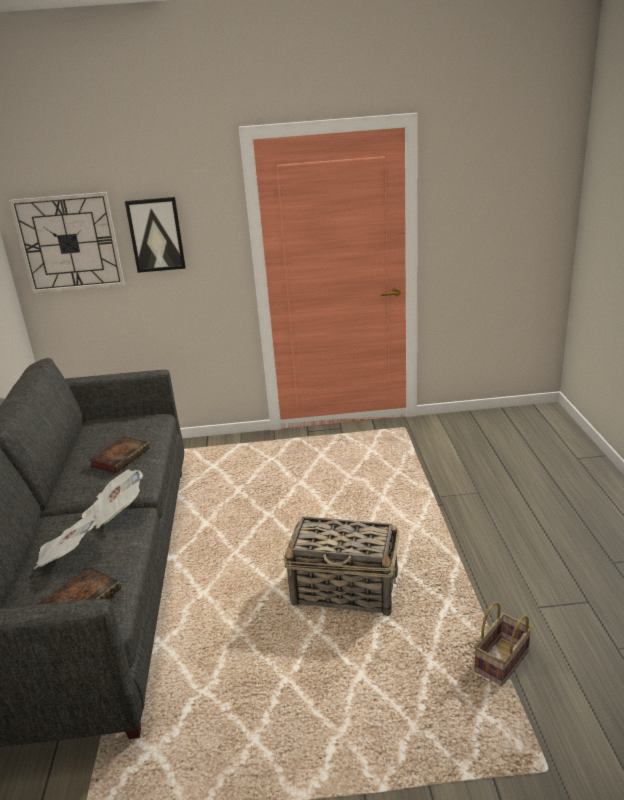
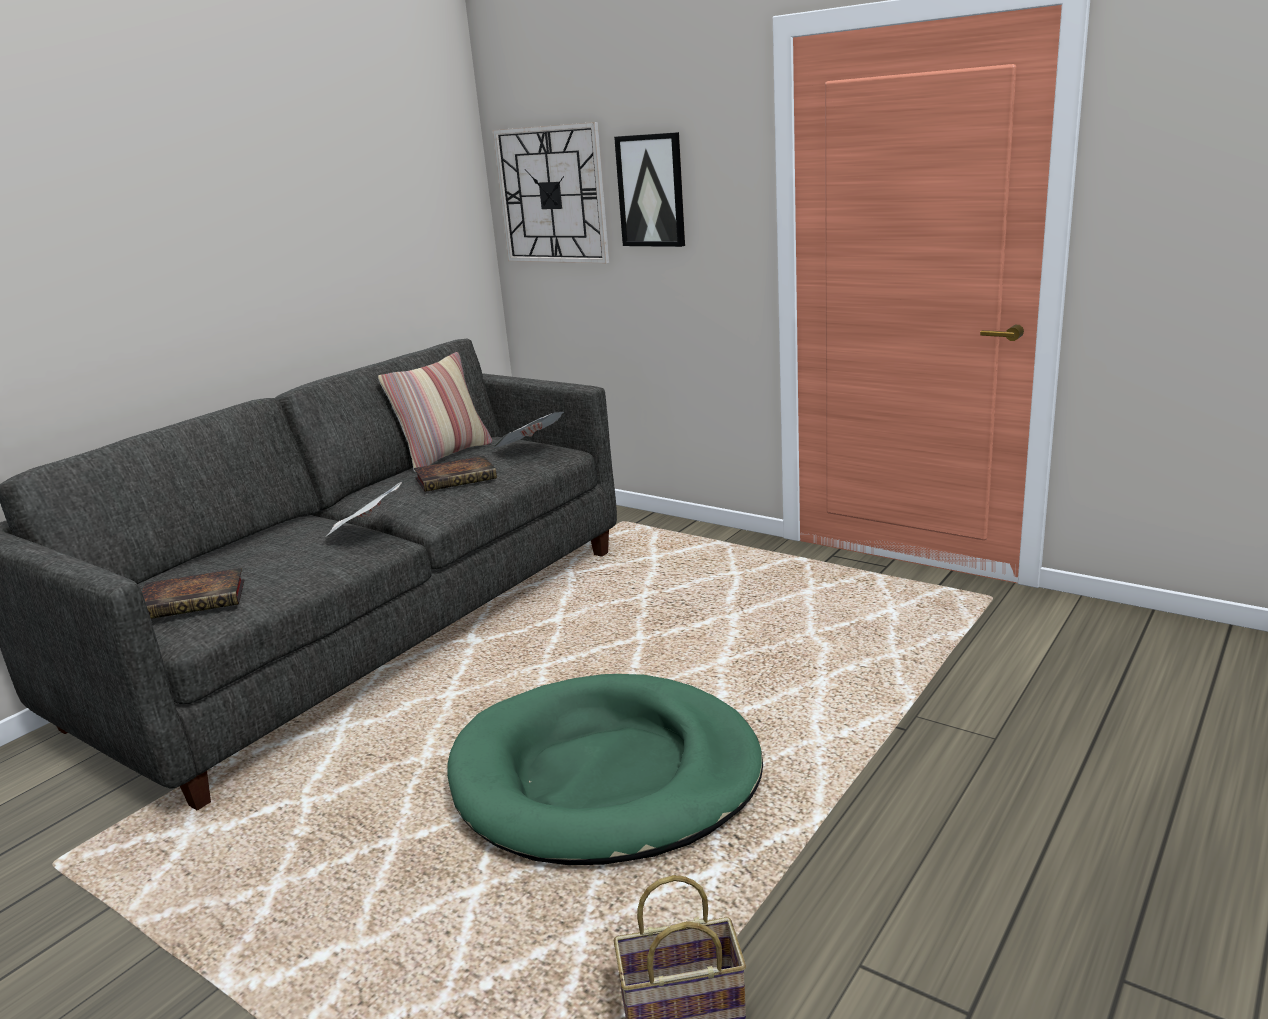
camera: 40 degrees right, 5 degrees down
(68, 555) = (263, 556): newspaper -> newspaper (529, 449)
(79, 444) = (445, 455): none -> pillow
(346, 590) = (606, 776): basket -> green dog bed

